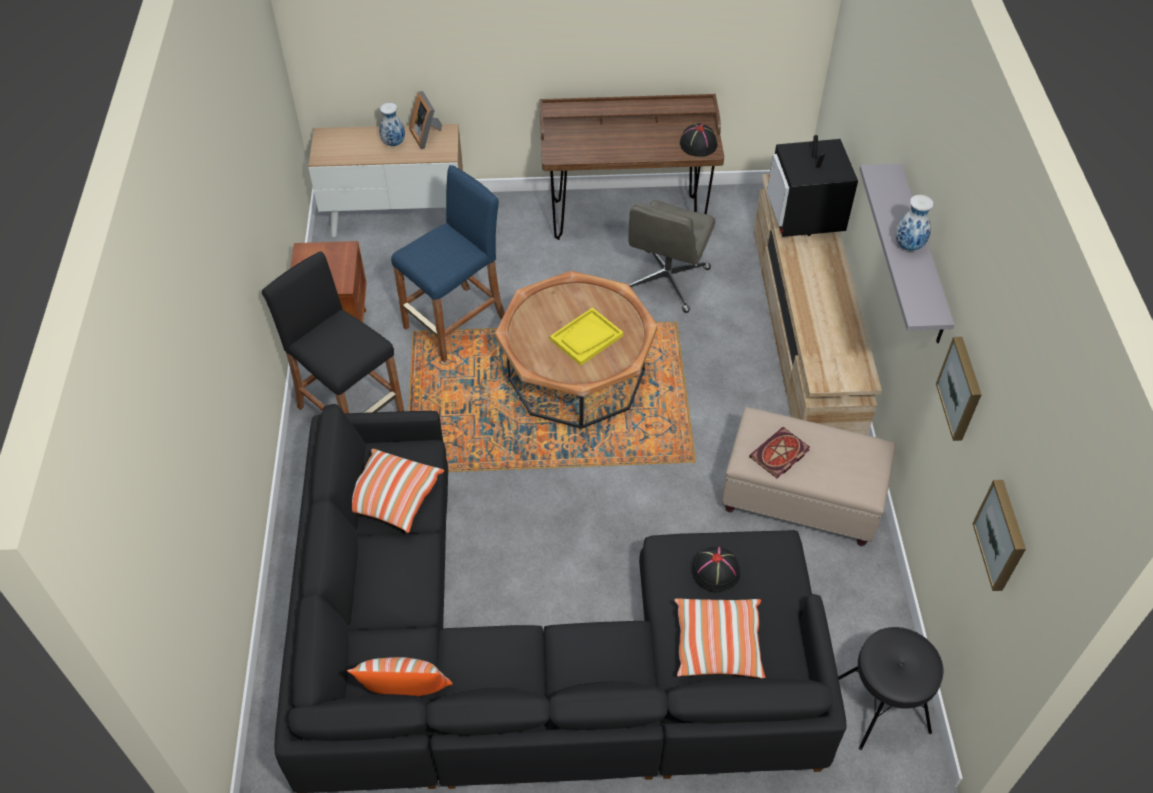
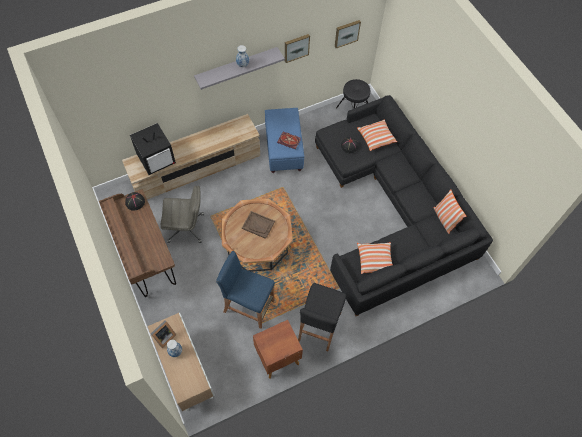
camera: 115 degrees left, 10 degrees up
(586, 338) = (258, 225): yellow tray -> brown tray
(799, 498) = (284, 149): beige ottoman -> blue ottoman

